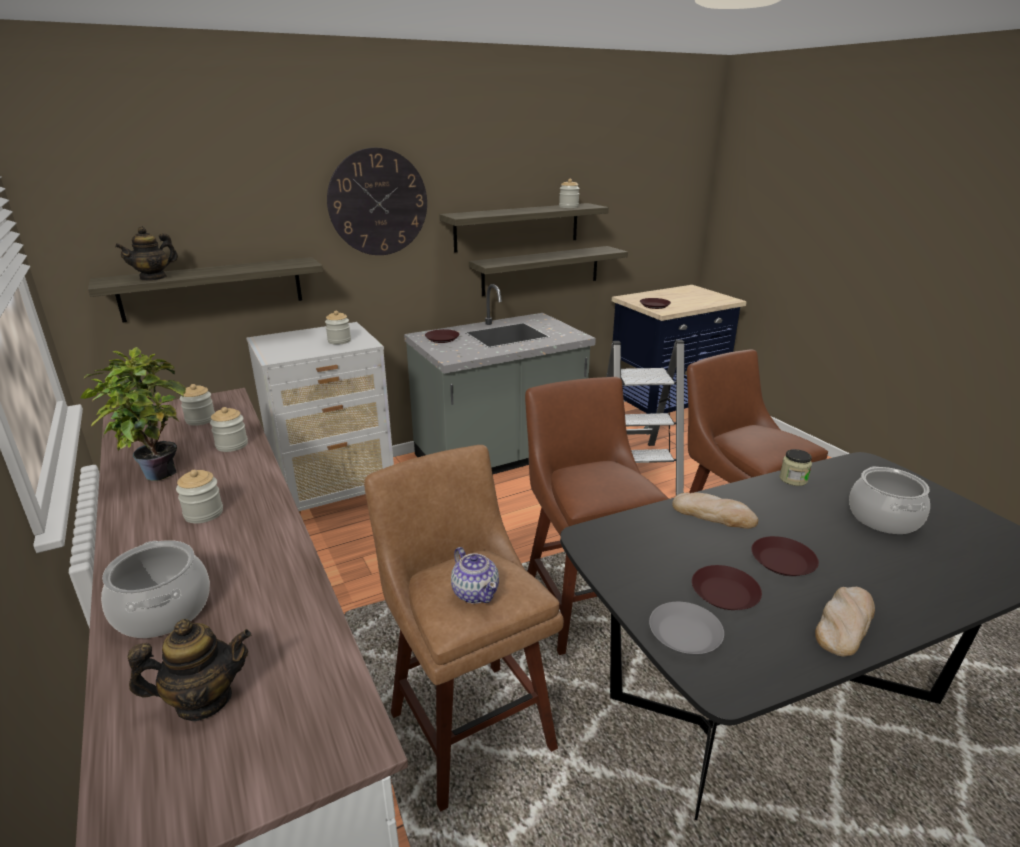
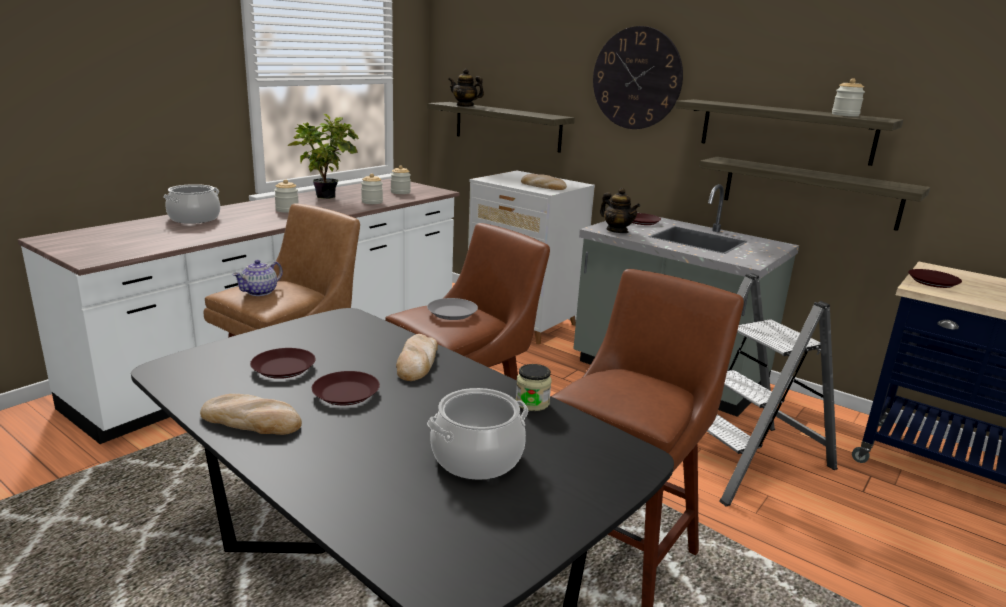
camera: 65 degrees right, 5 degrees down
(203, 700) = (126, 234): teapot -> teapot (617, 231)
(339, 341) = (542, 186): jar -> bread
(684, 633) = (225, 355): grey plate -> grey plate (452, 313)

